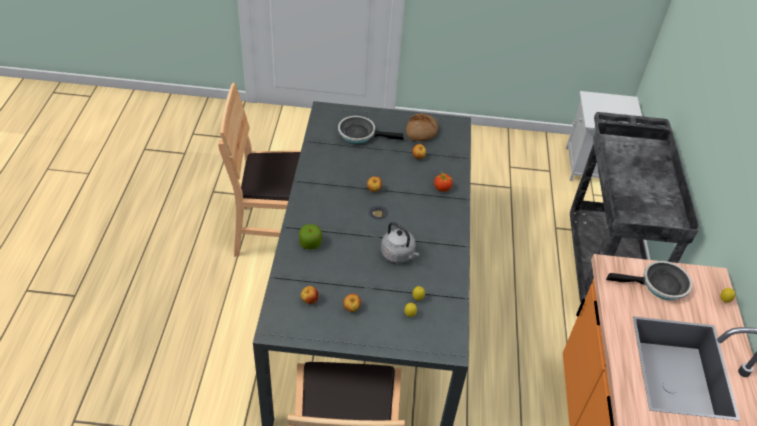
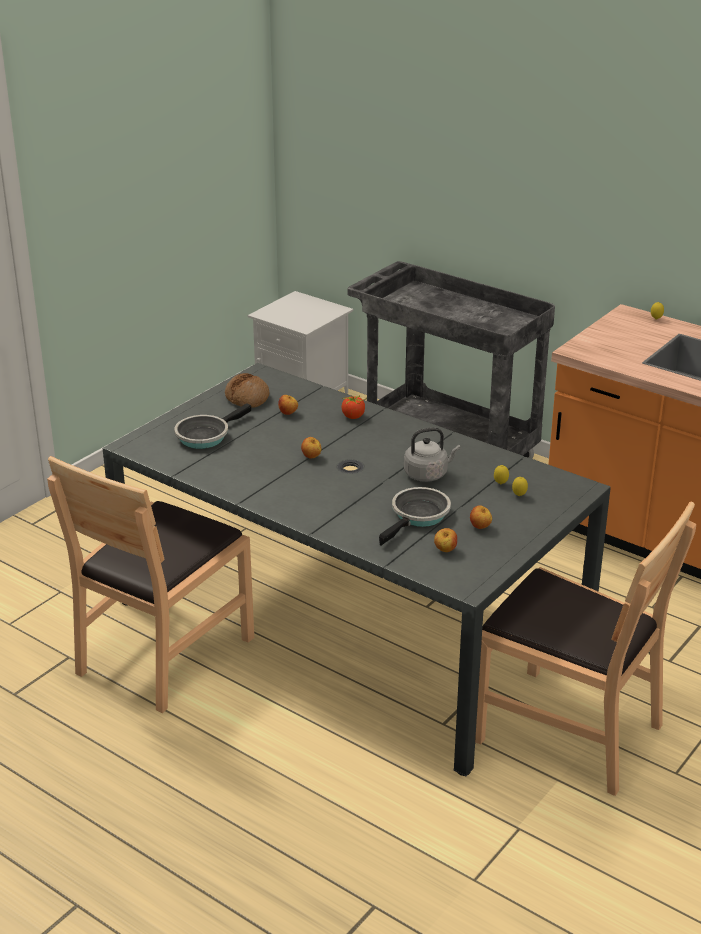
camera: 55 degrees left, 15 degrees down
(310, 243) = (357, 524): apple -> none
(659, 285) = (616, 338): frying pan -> frying pan (418, 516)

